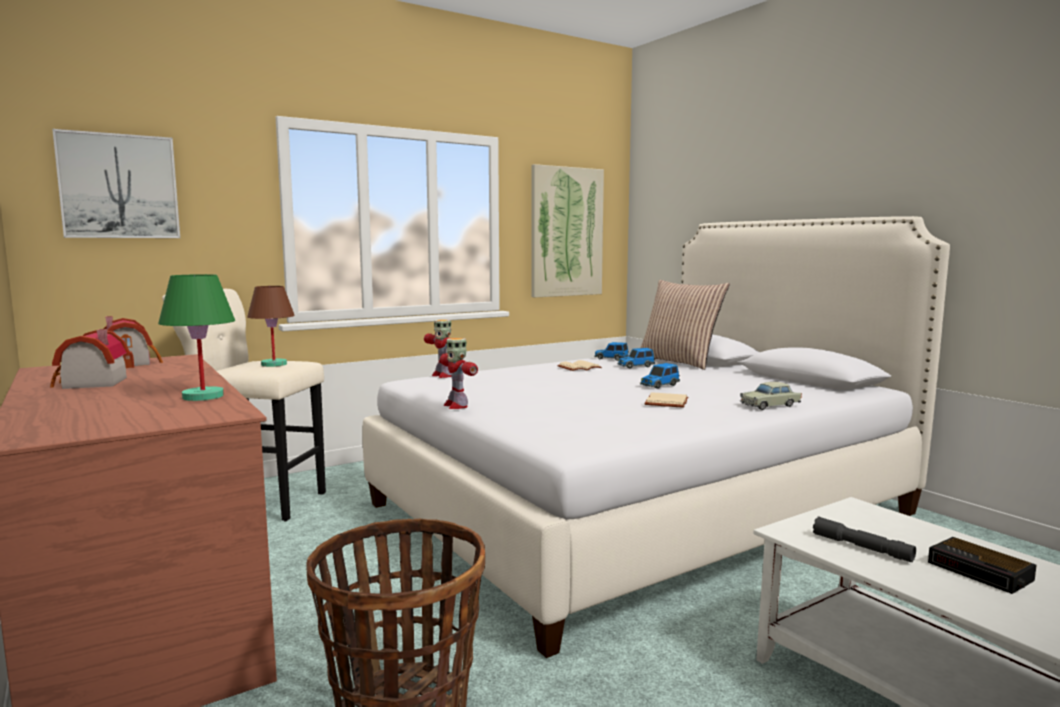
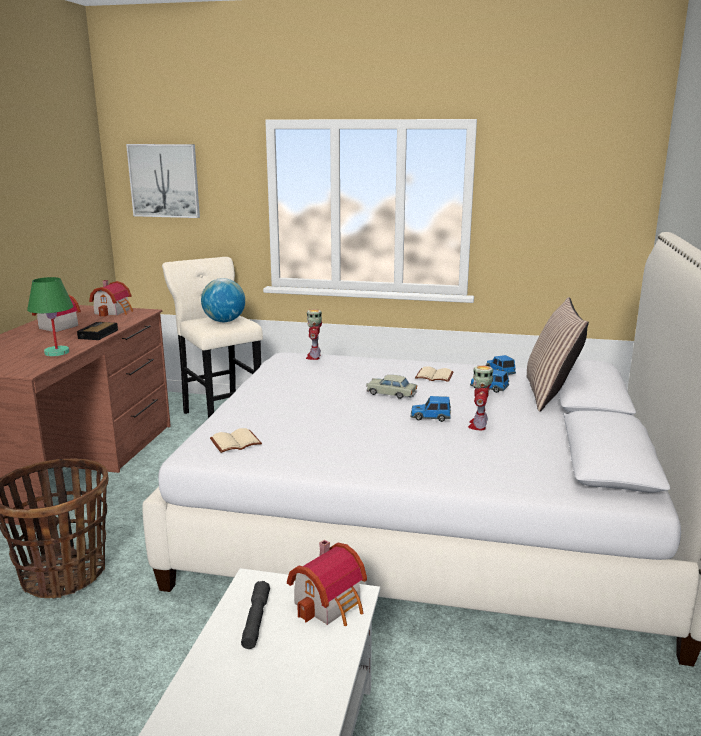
camera: 45 degrees right, 10 degrees up
(273, 364) = (224, 321): brown table lamp -> globe
(456, 405) = (243, 390): toy robot -> toy robot (478, 425)
(566, 232) = (560, 218): picture -> none
(665, 402) = (375, 437): beige book -> beige book (236, 442)
(770, 405) = (446, 473): beige toy car -> beige toy car (391, 394)
(862, 516) = (331, 603): none -> toy house
(982, 572) = (268, 687): alarm clock -> alarm clock (97, 334)

